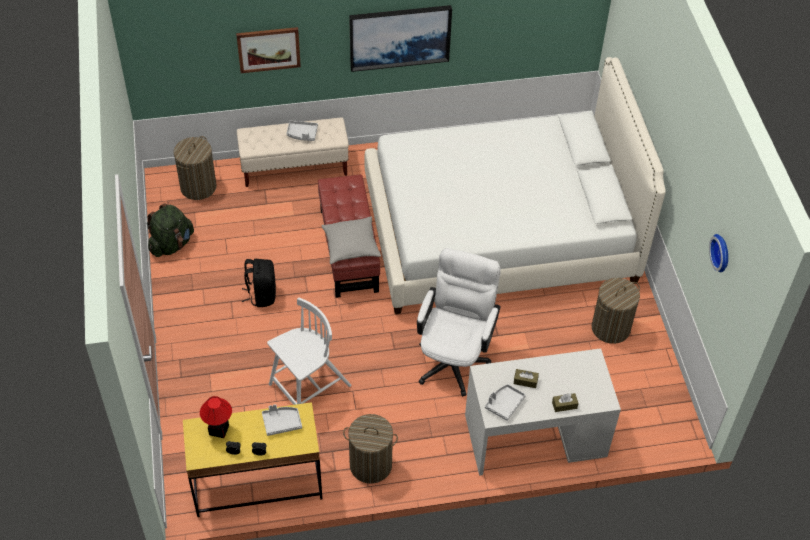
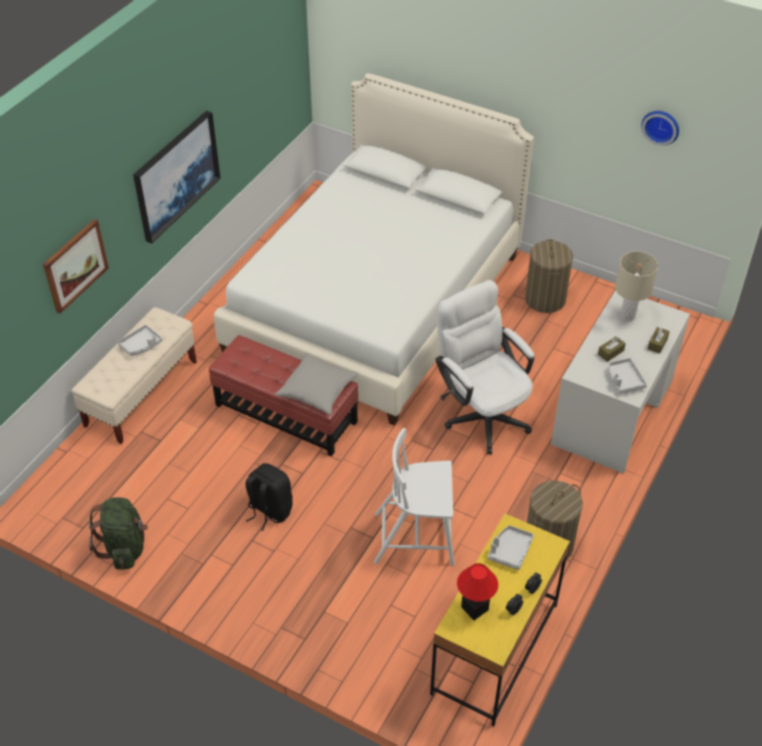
camera: 50 degrees left, 5 degrees down
(198, 187) = (75, 481): laundry basket -> none
(308, 386) = (416, 538): white chair -> white chair turned 90 degrees counterclockwise
(575, 371) = (627, 316): none -> beige table lamp

